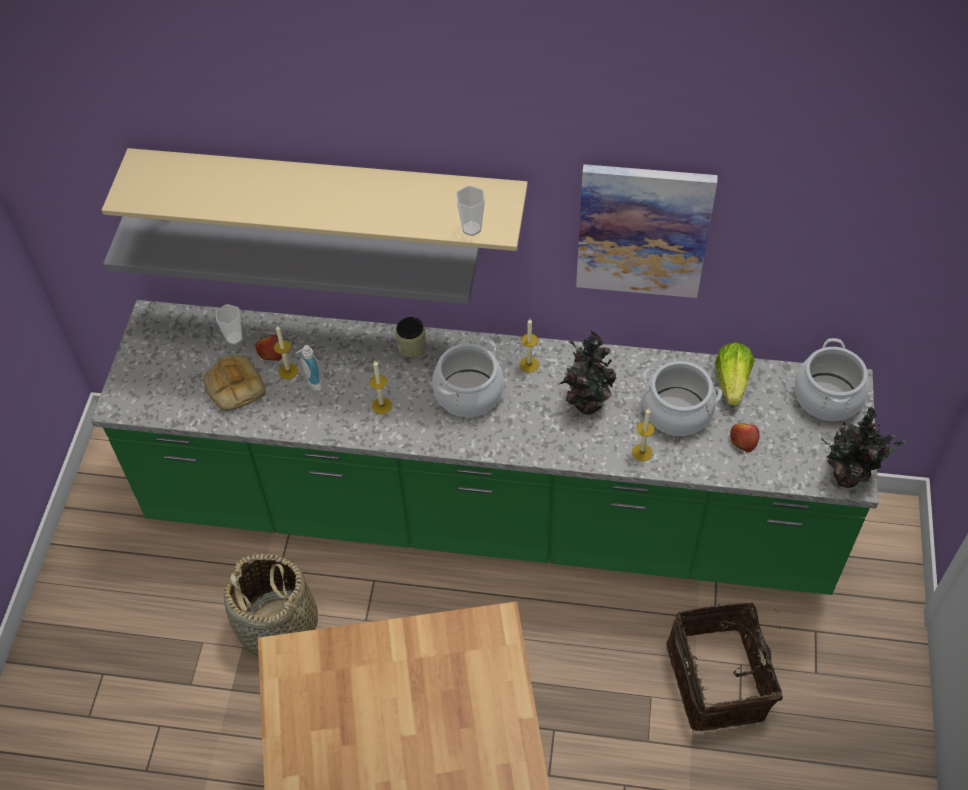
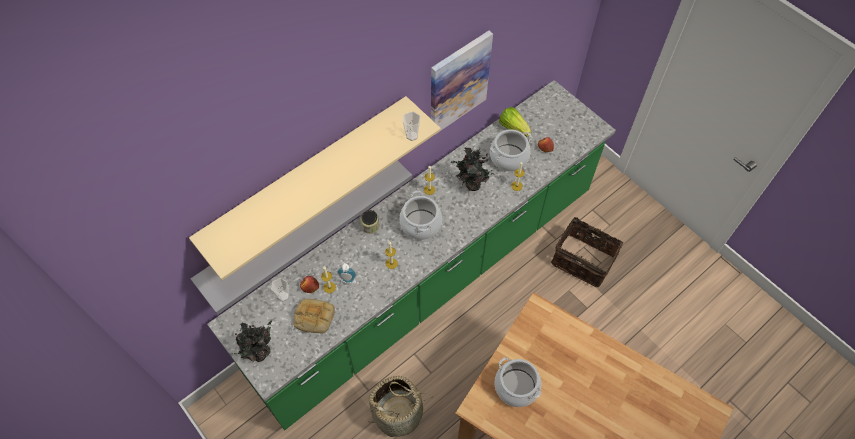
camera: 50 degrees left, 5 degrees up
(827, 397) = (552, 104): cooking pot -> cooking pot (516, 387)
(849, 475) = (595, 128): potted plant -> potted plant (259, 352)

